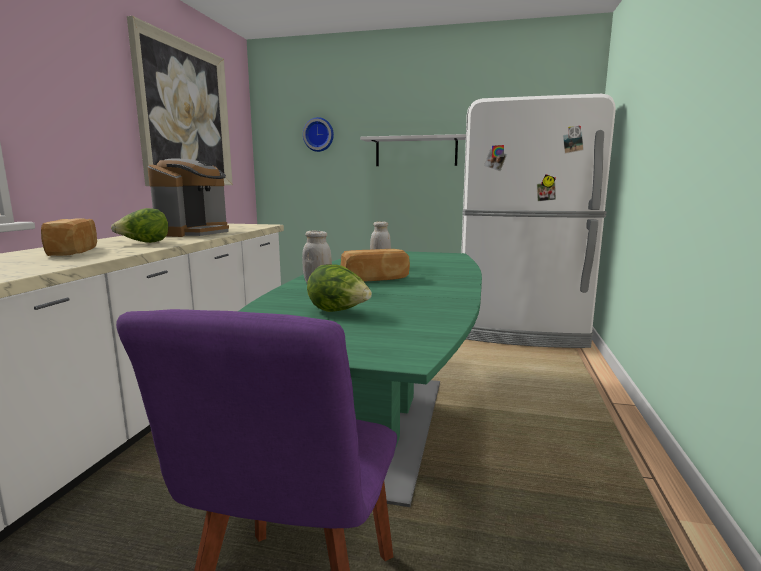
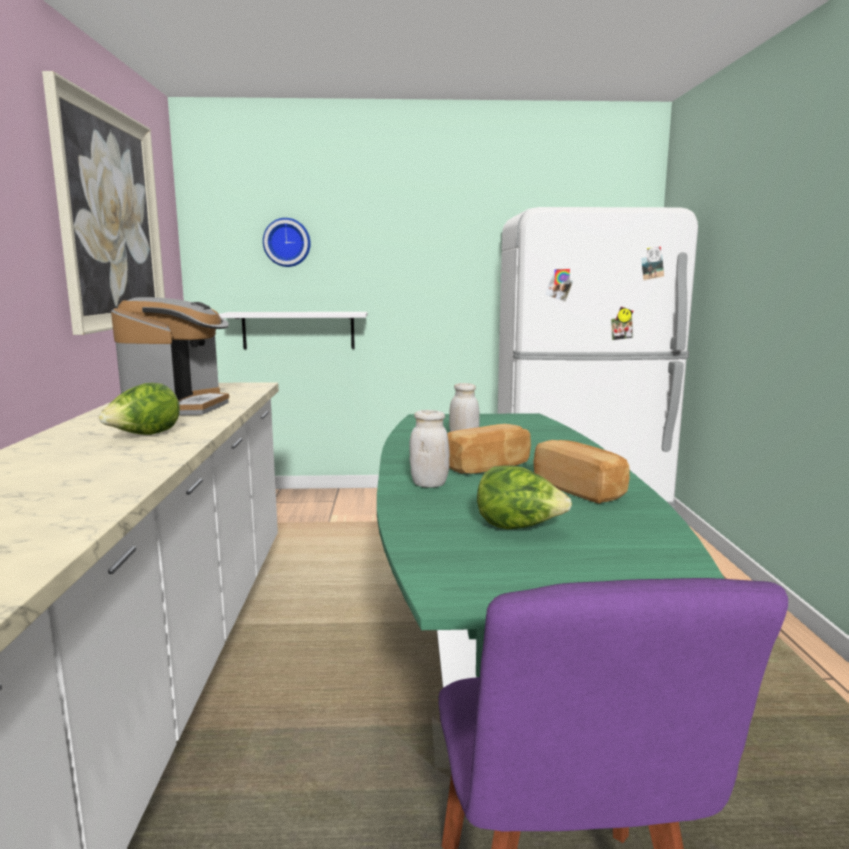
camera: 15 degrees left, 0 degrees up
(76, 251) = (69, 463): bread -> bread (579, 489)
(416, 152) = (429, 269): white shelf -> white shelf (298, 330)

